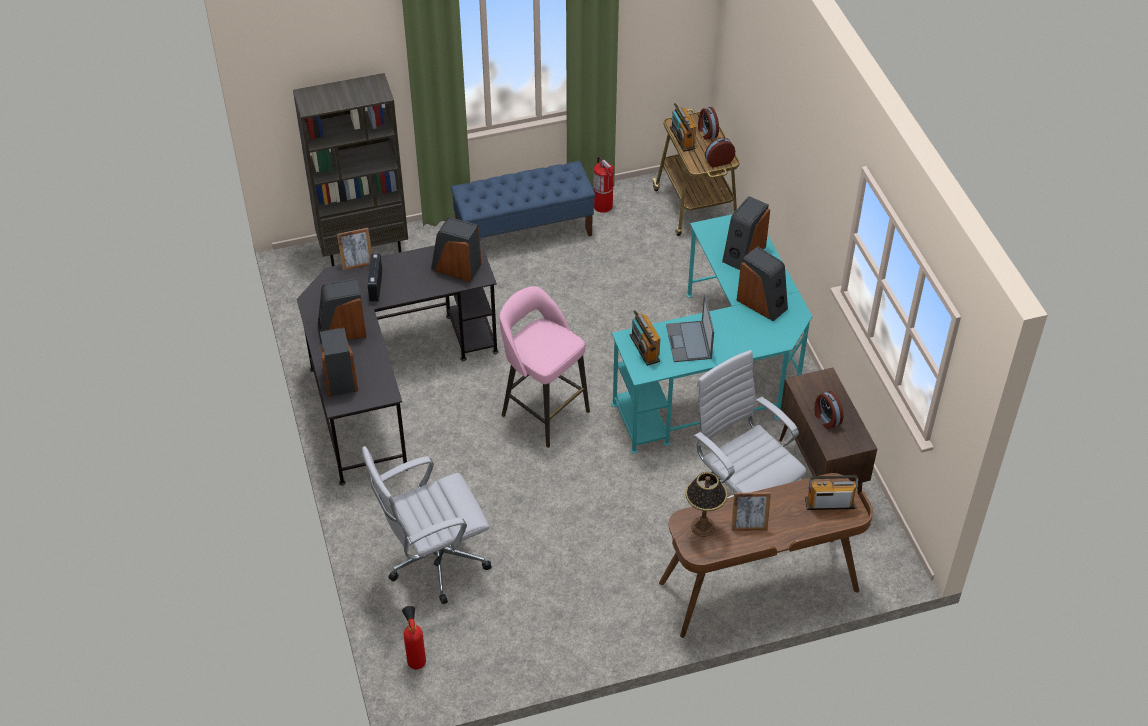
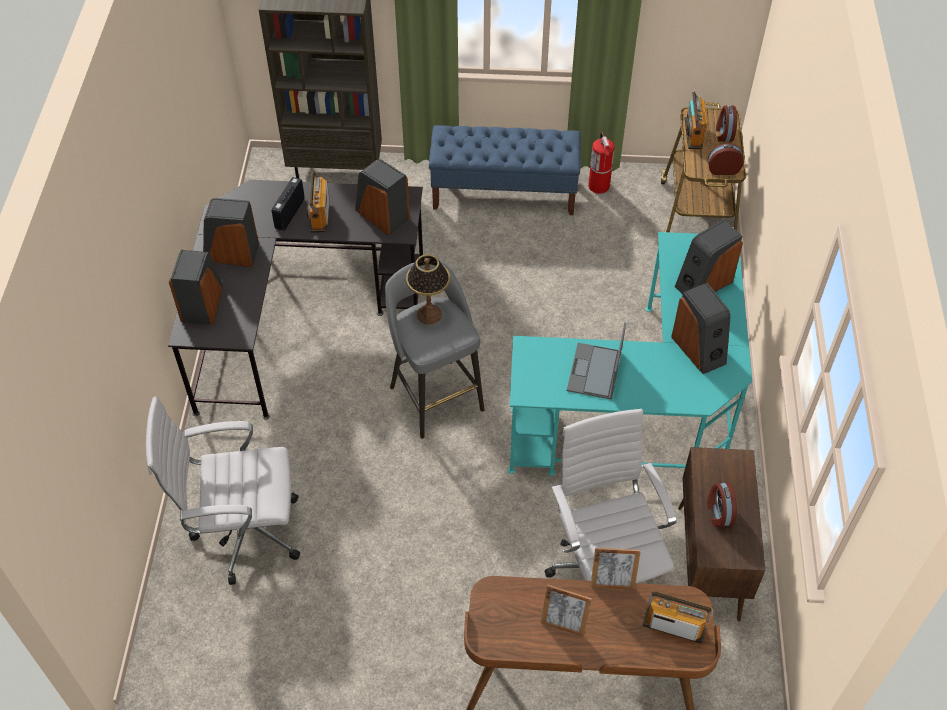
camera: 20 degrees right, 5 degrees up
(357, 264) = (283, 184): picture frame -> picture frame (612, 582)
(416, 659) = (173, 639): fire extinguisher -> none
(543, 412) = (435, 396): pink stool -> grey stool
(644, 348) = (540, 365): radio -> radio (319, 215)
(702, 526) = (509, 606): table lamp -> table lamp (429, 314)

